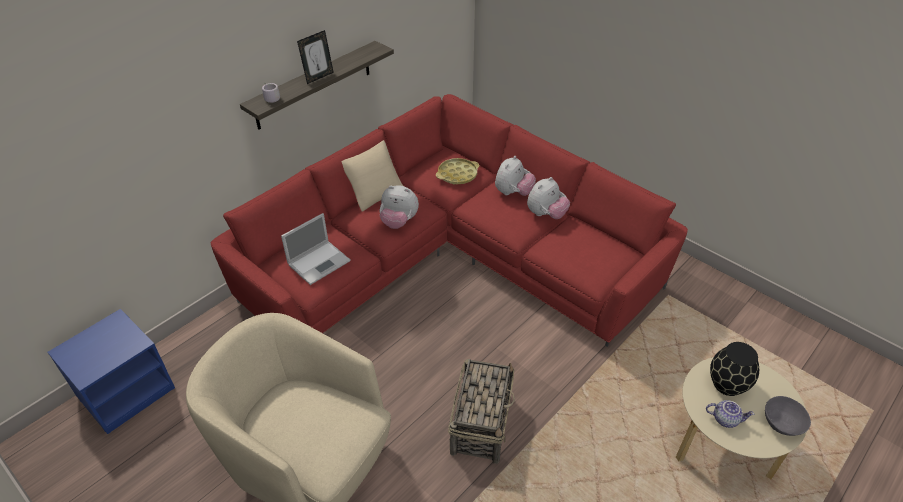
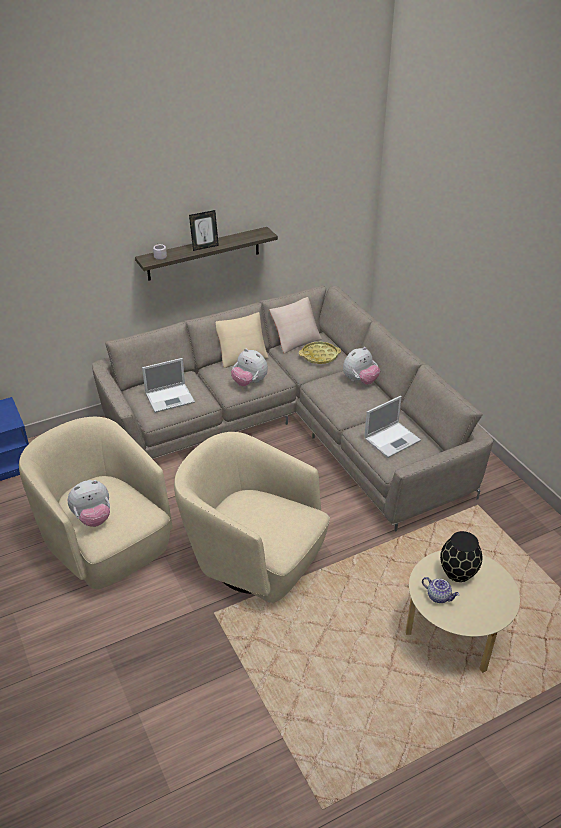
camera: 20 degrees right, 5 degrees down
(423, 162) = (296, 340): none -> beige pillow
(449, 258) = (294, 428): red sofa -> beige sofa
(481, 423) = (254, 559): basket -> beige armchair
(546, 214) = (379, 404): plush toy -> plush toy (93, 518)
(582, 250) = (393, 439): none -> laptop
(782, 423) = (488, 614): grey bowl -> none

